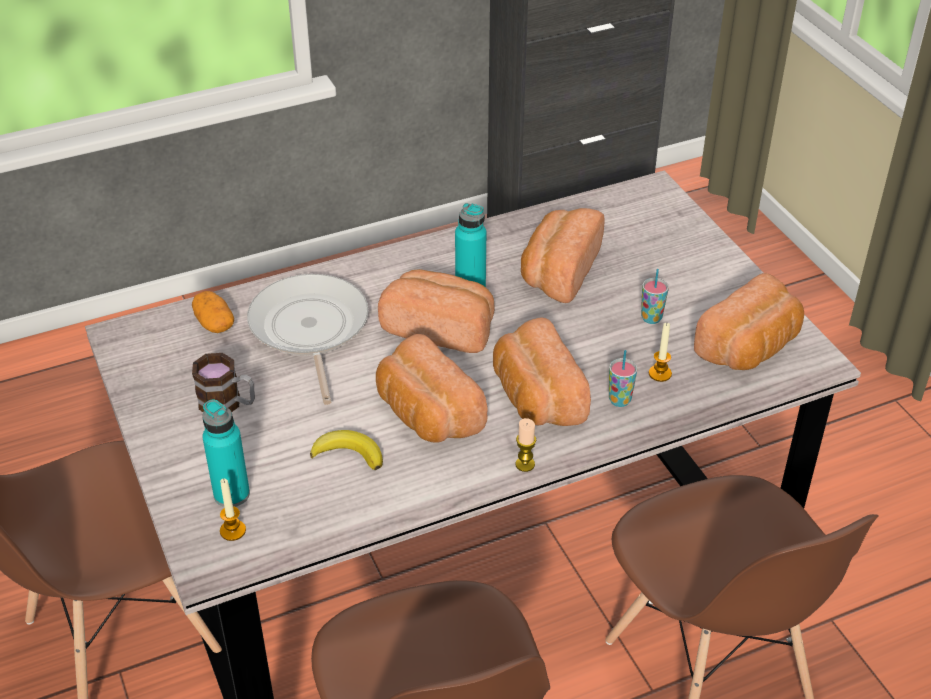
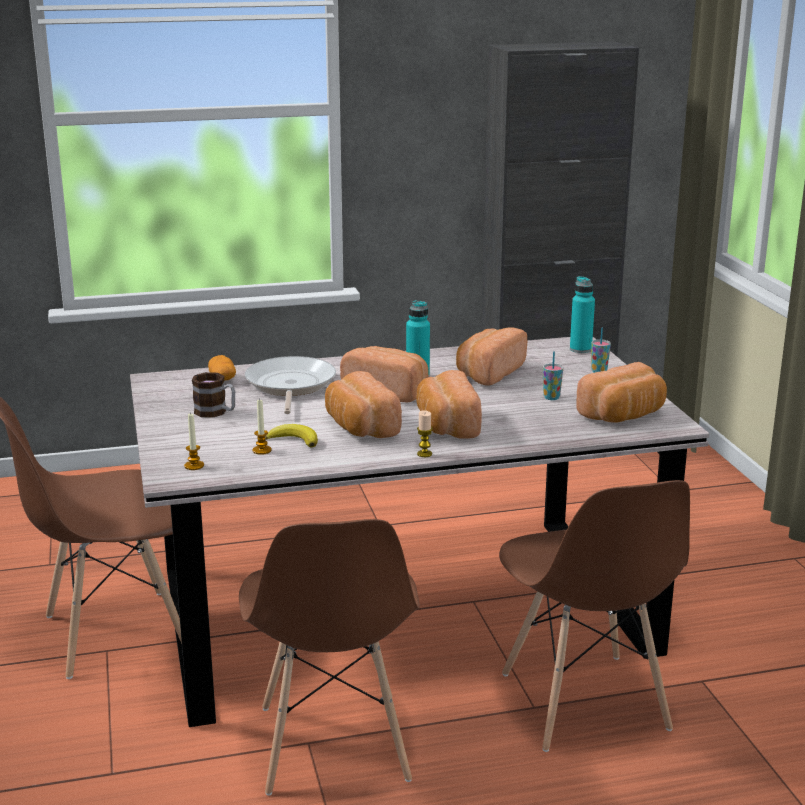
camera: 10 degrees right, 20 degrees down
(231, 494) = (200, 450): turquoise bottle -> turquoise bottle (580, 349)
(619, 400) = (510, 431): cup -> cup (599, 372)
(660, 374) = (547, 422): candle -> candle (262, 450)

